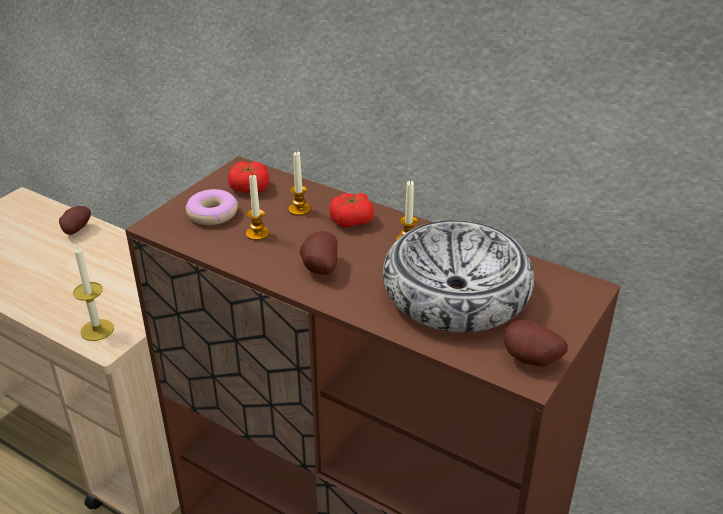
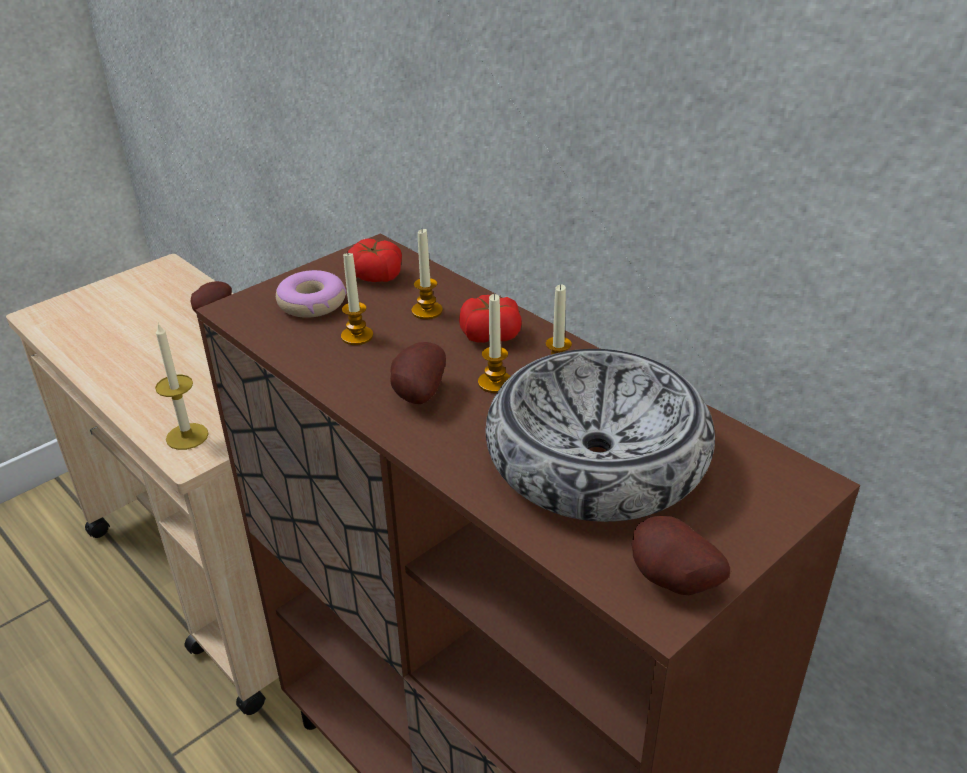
camera: 15 degrees right, 0 degrees up
(369, 253) = (495, 383): none -> candle

